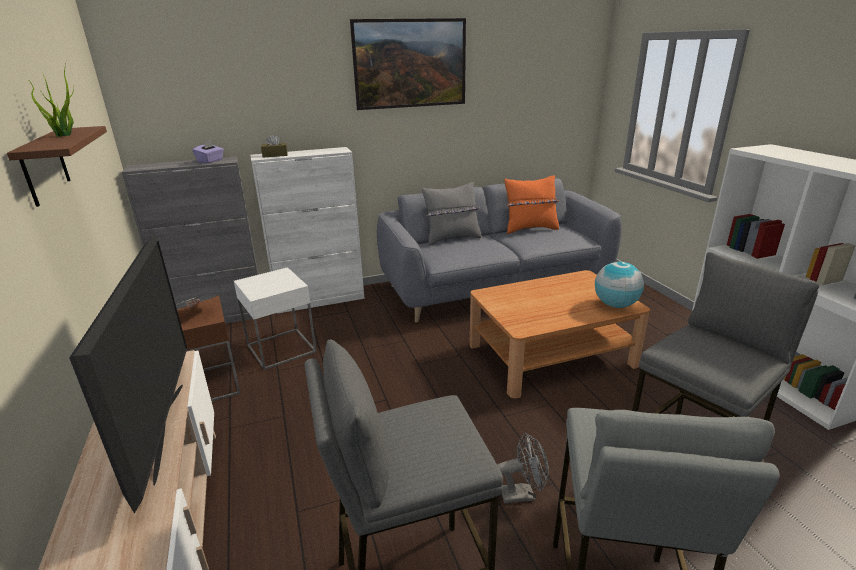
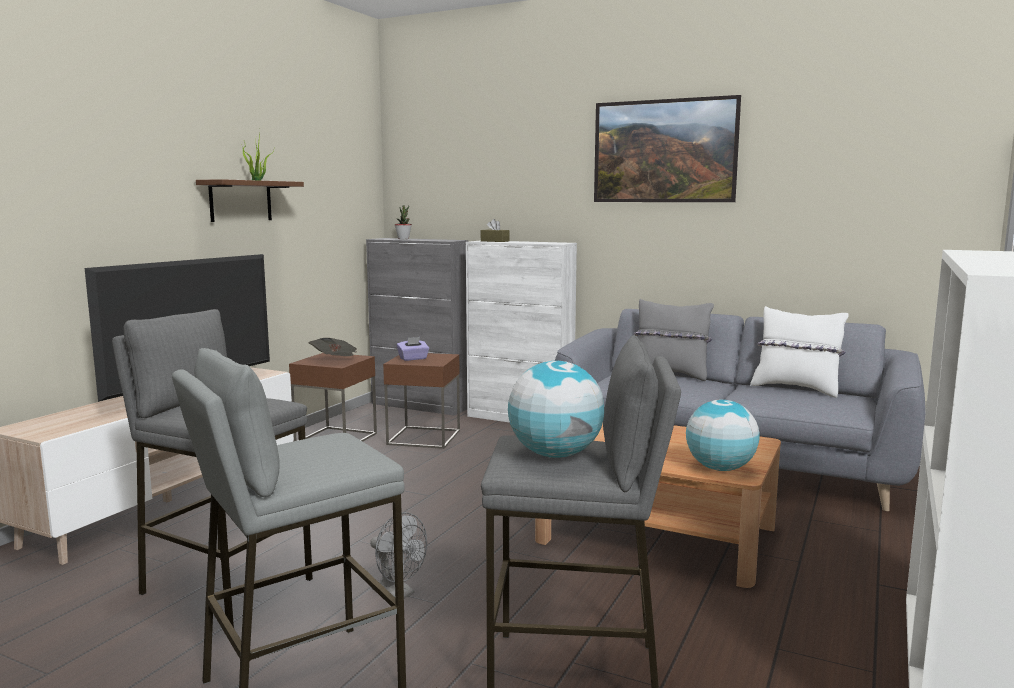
camera: 45 degrees right, 15 degrees down
(164, 164) = (403, 239): none -> potted plant
(210, 161) = (438, 240): purple tissue box -> purple tissue box (413, 358)
(281, 348) = (424, 437): white side table -> brown side table
(530, 229) = (796, 389): orange pillow -> white pillow
(723, 355) = (555, 455): none -> globe

